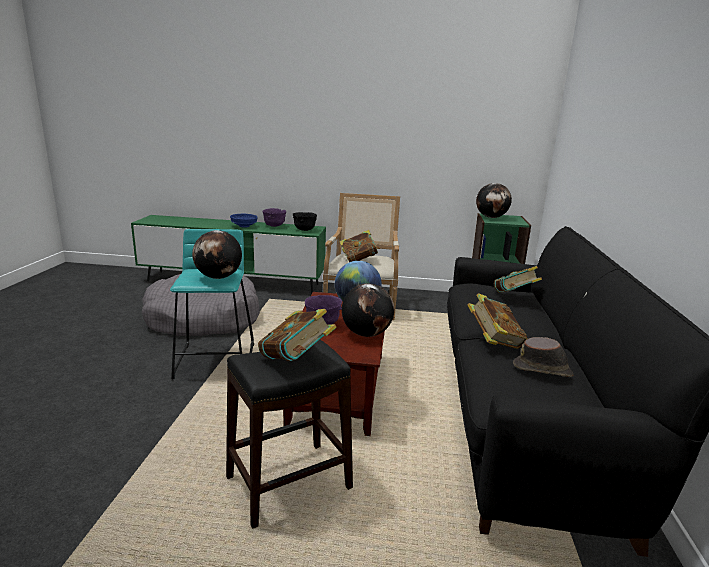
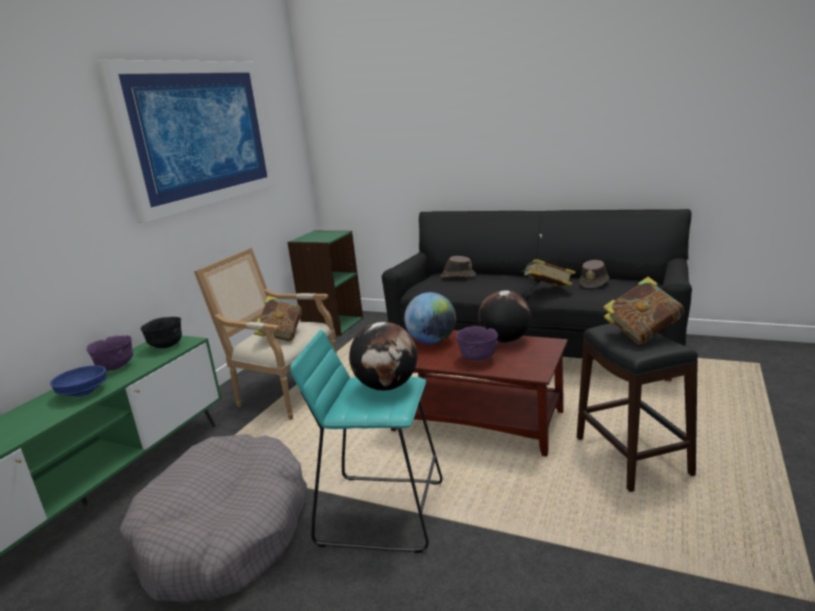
camera: 70 degrees left, 0 degrees up
(409, 103) = (199, 134): none -> picture
(491, 217) = (311, 239): globe -> none
(514, 297) = (457, 276): book -> brown hat

